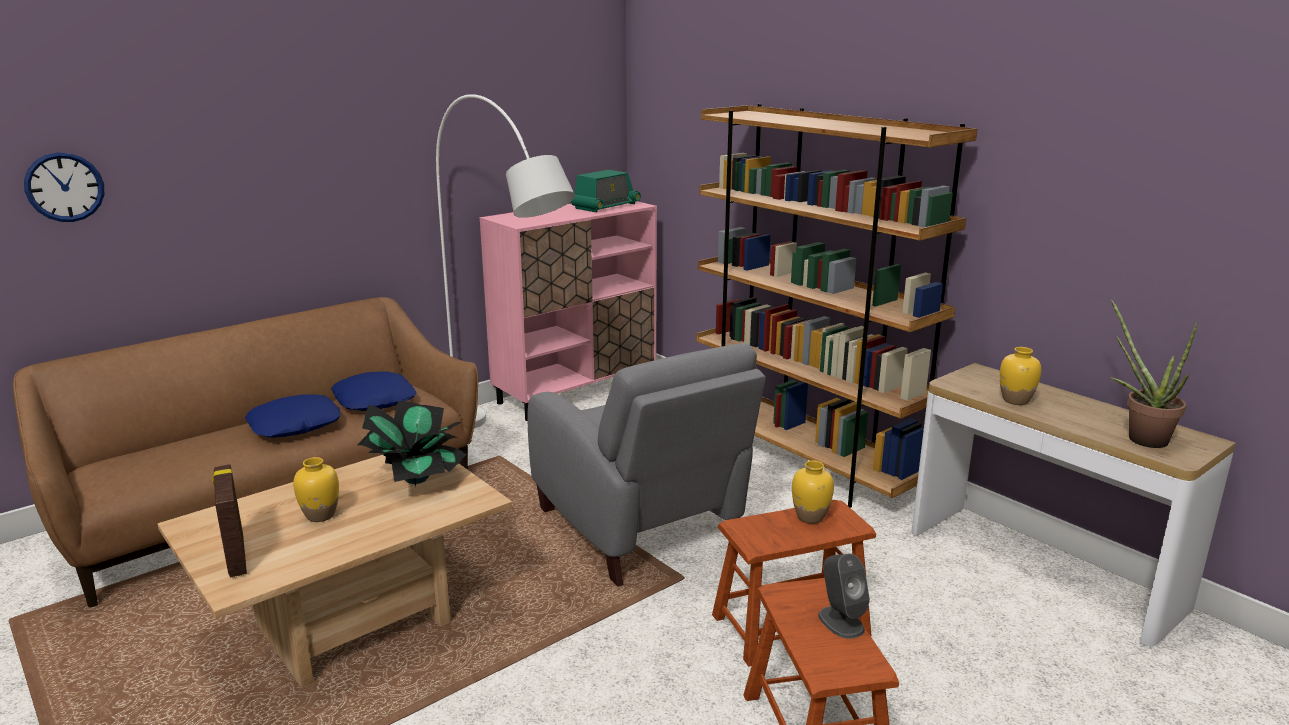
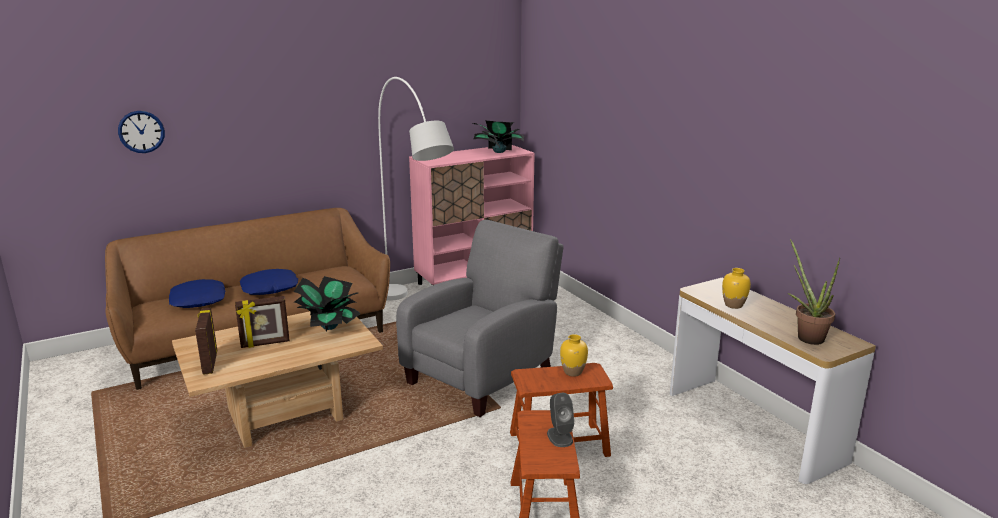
camera: 10 degrees right, 0 degrees up
(320, 515) = (265, 344): yellow vase -> picture frame
(375, 400) = (324, 275): blue pillow -> blue pillow (199, 300)
(605, 206) = (498, 151): radio -> potted plant
(641, 530) = (484, 375): grey armchair -> grey armchair turned 120 degrees counterclockwise
(804, 463) = (614, 340): brown bookcase -> none

